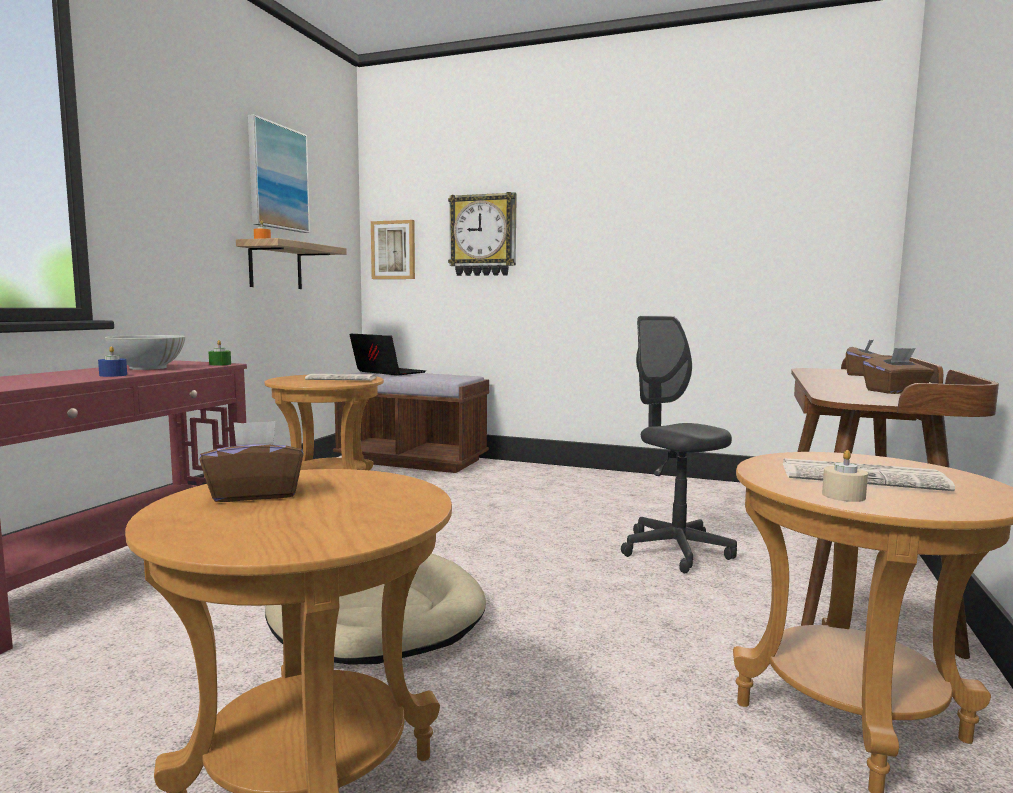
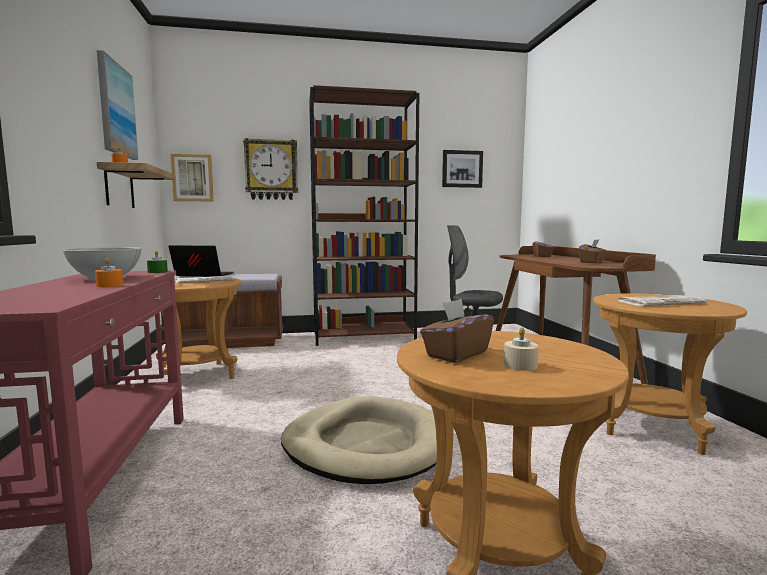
camera: 30 degrees left, 0 degrees up
(113, 375) = (109, 285): blue candle -> orange candle
(586, 478) = (364, 336): none -> brown bookcase
(776, 219) = (462, 169): none -> picture
(843, 496) = (682, 310): beige candle -> beige candle (520, 365)

